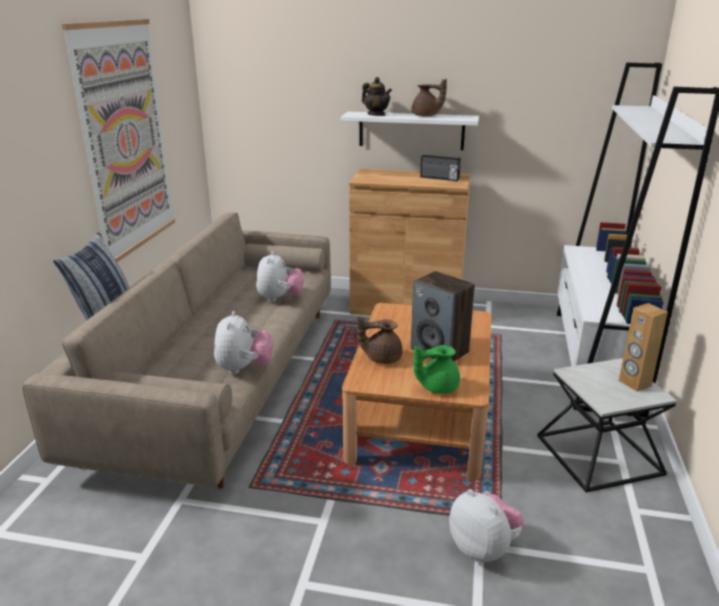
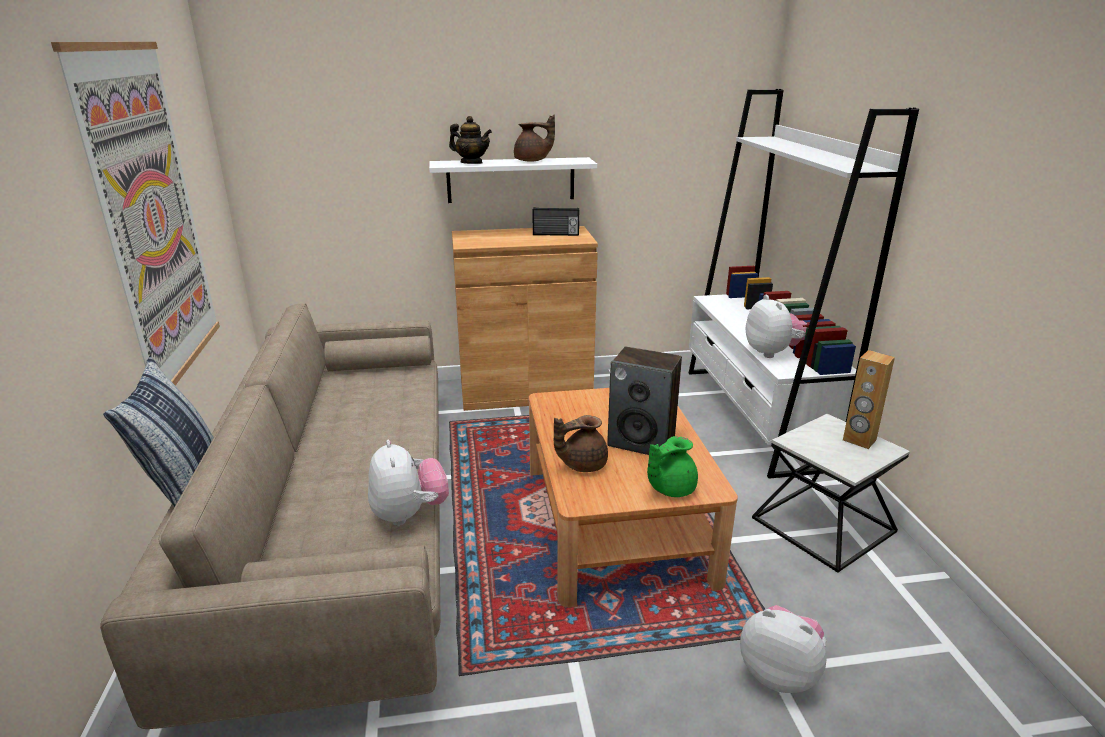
camera: 20 degrees left, 0 degrees up
(280, 298) = (399, 408): plush toy -> plush toy (772, 352)

